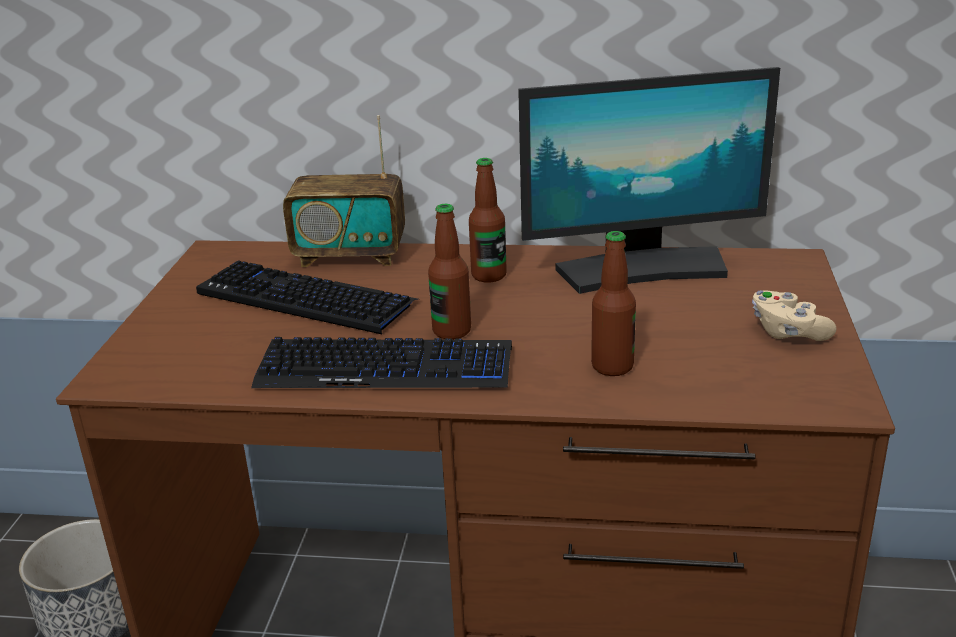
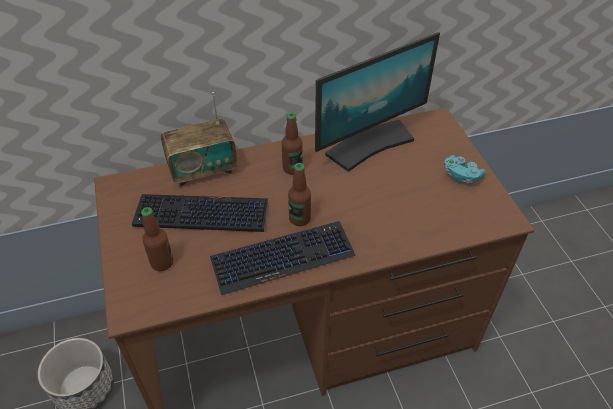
camera: 25 degrees left, 20 degrees up
(612, 366) = (394, 224): bottle -> bottle (162, 263)
(787, 332) = (461, 176): beige game controller -> turquoise game controller

